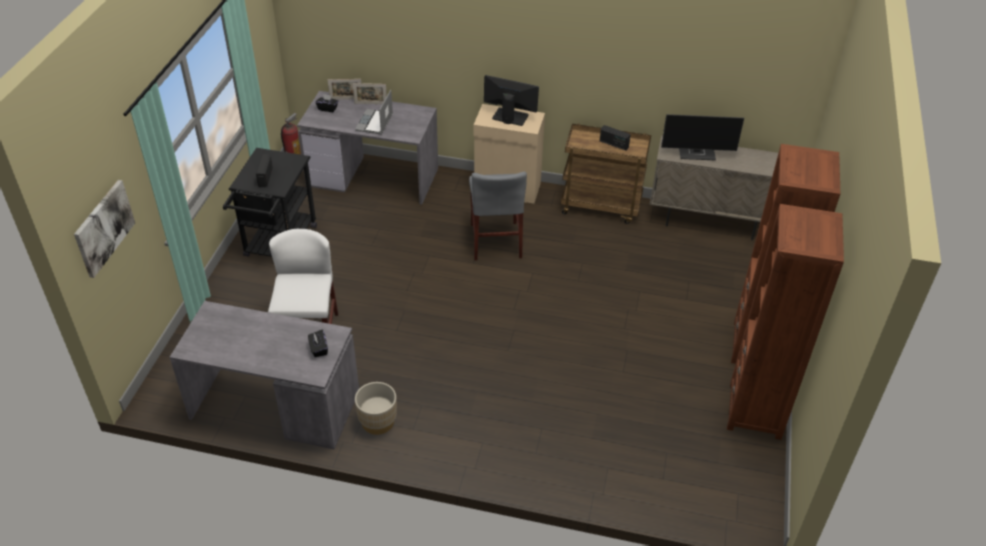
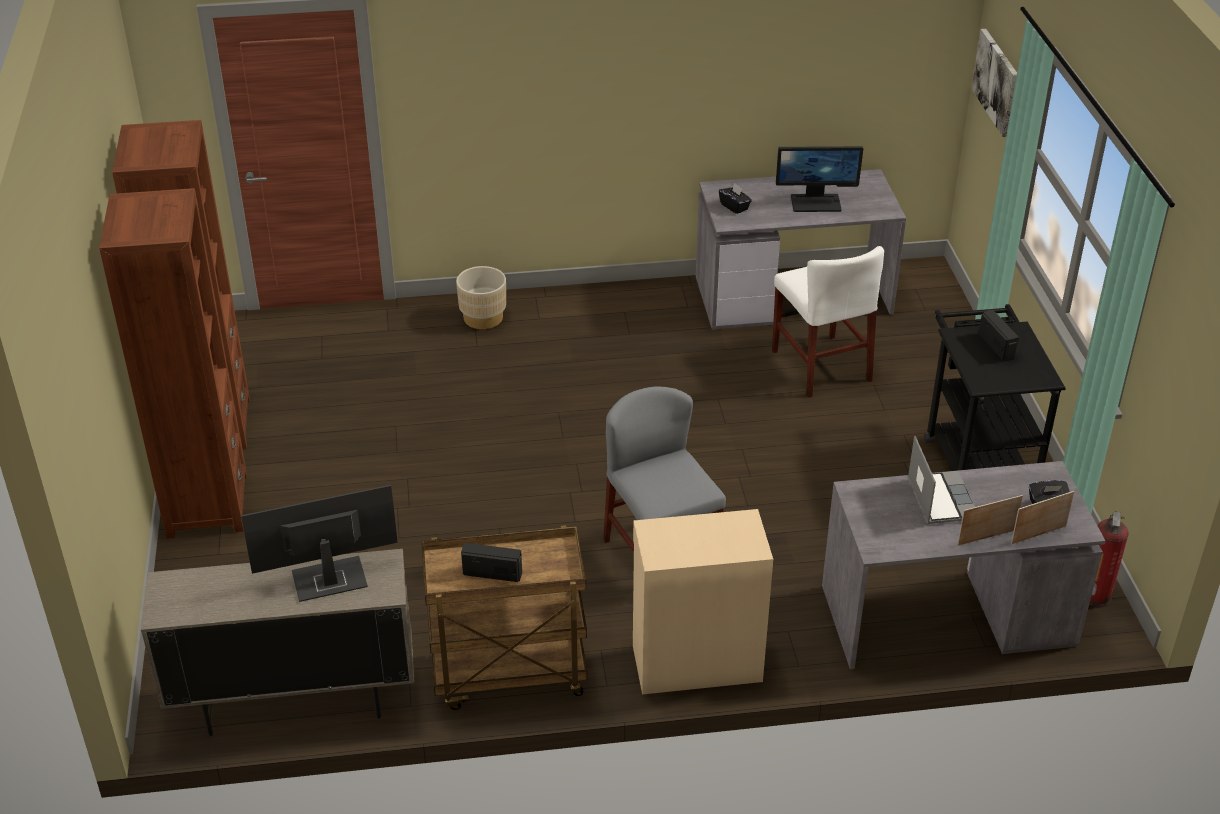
camera: 160 degrees right, 5 degrees down
(377, 422) = (667, 308): beige planter -> beige planter (483, 318)
(509, 117) = (703, 541): monitor -> monitor (816, 202)

